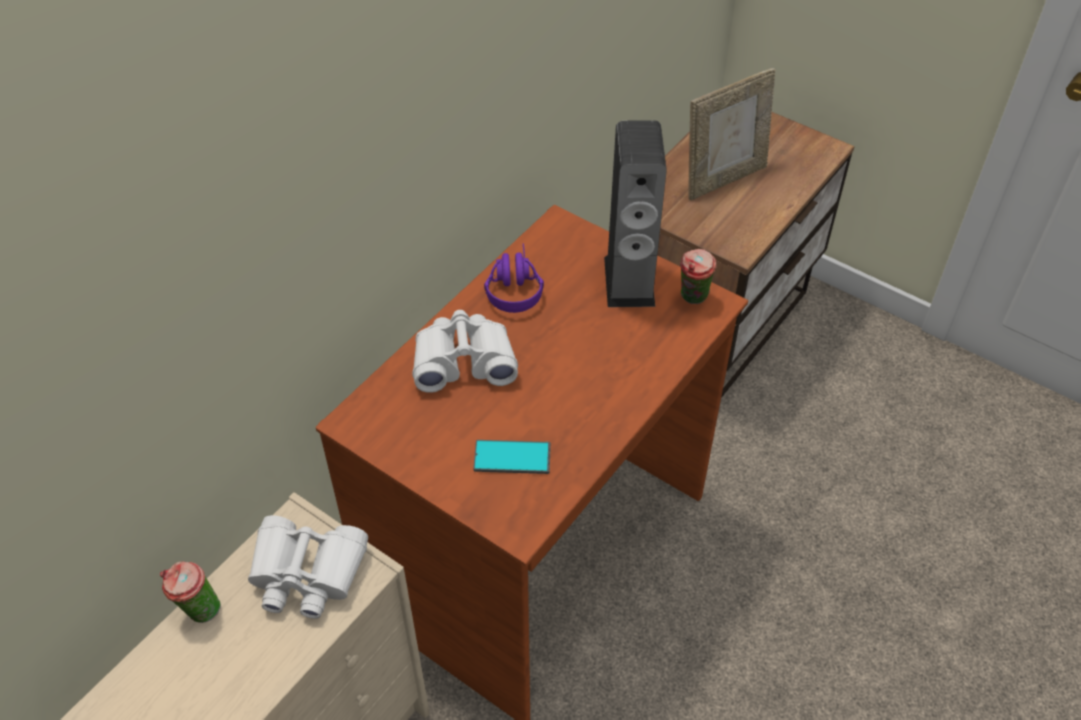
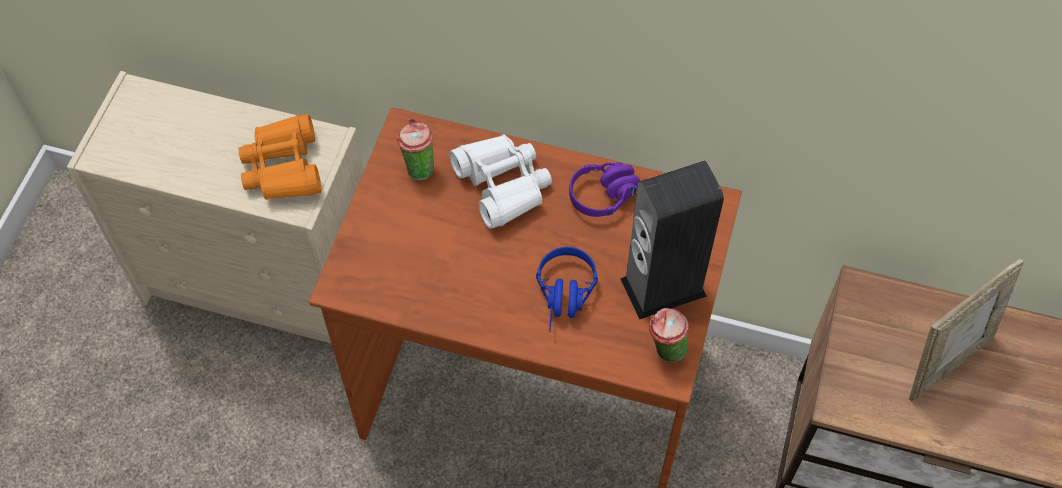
camera: 70 degrees right, 10 degrees up
(198, 611) = (231, 113): cup -> cup (418, 167)
(307, 573) = (283, 167): white binoculars -> orange binoculars
(512, 457) = (410, 257): phone -> none
(612, 350) = (565, 298): none -> blue headphones
(724, 179) = (945, 361): picture frame -> picture frame turned 75 degrees counterclockwise

